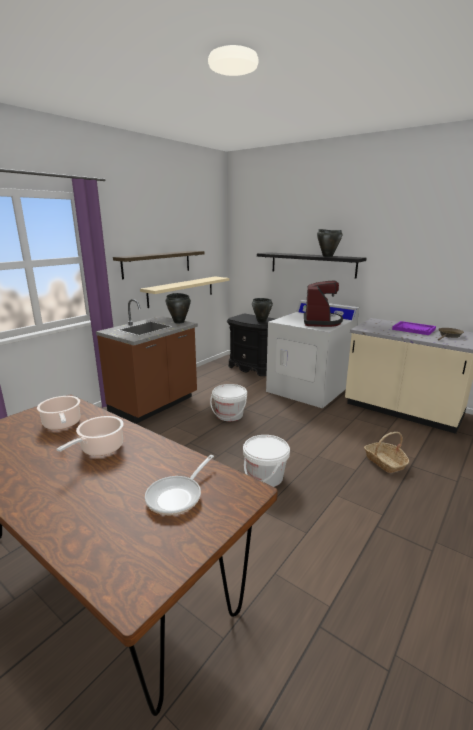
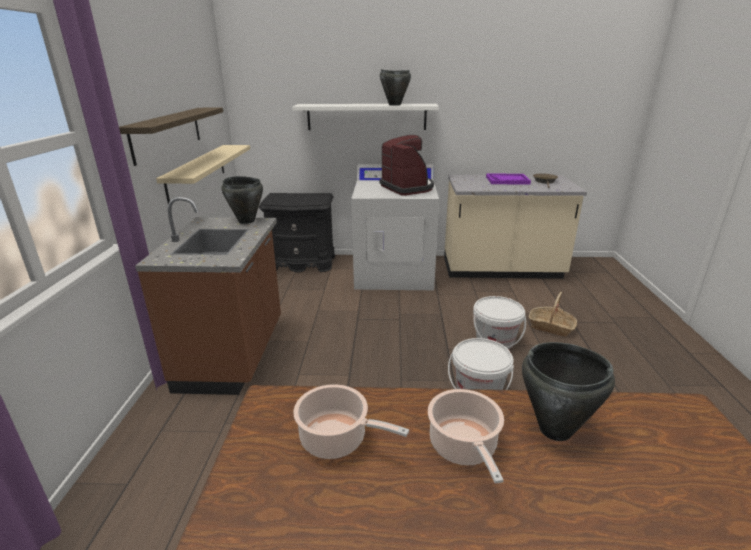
camera: 35 degrees left, 5 degrees up
(177, 496) = (658, 457): frying pan -> none
(229, 415) = (350, 333): white bucket -> white bucket (495, 340)
(261, 321) = (311, 199): black cooking pot -> black cooking pot (555, 430)
(312, 264) = (366, 117): black shelf -> white shelf

